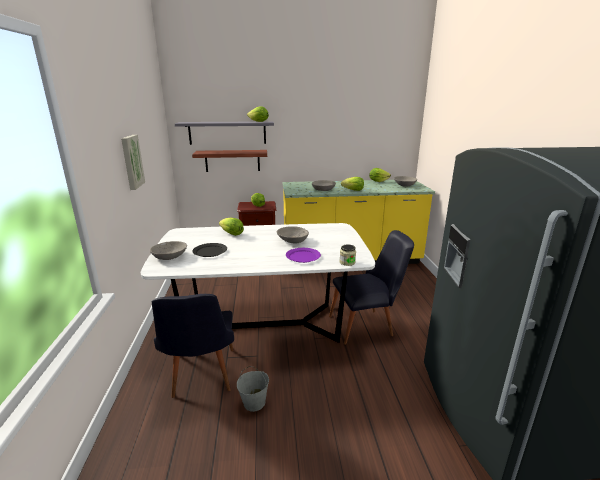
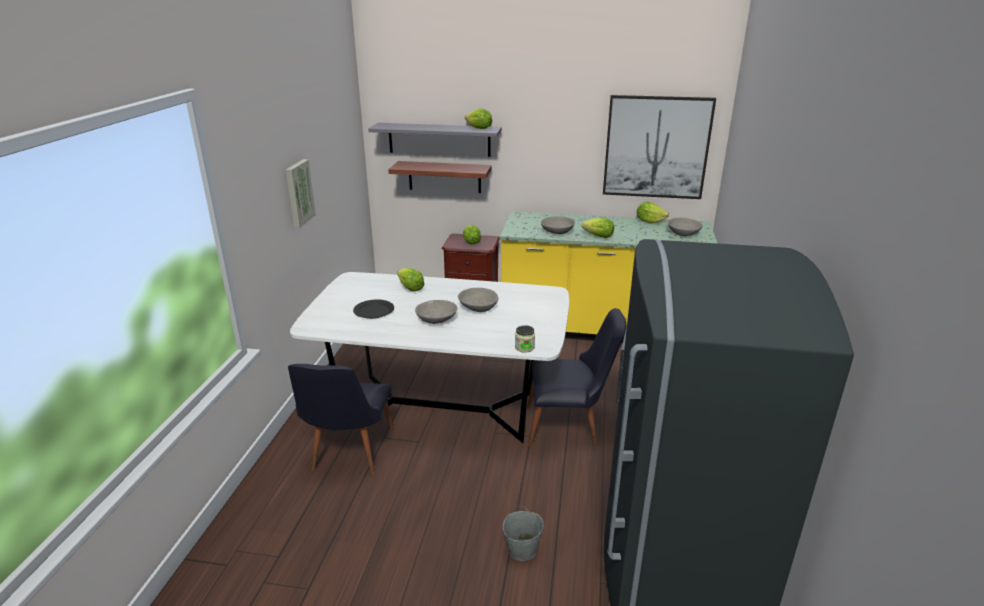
camera: 15 degrees right, 5 degrees up
(170, 257) = (327, 312): grey bowl -> grey bowl (436, 319)
(254, 402) = (395, 492): grey bucket -> grey bucket (522, 550)
(303, 256) = (476, 332): purple plate -> none
(378, 131) = (656, 147): none -> picture

